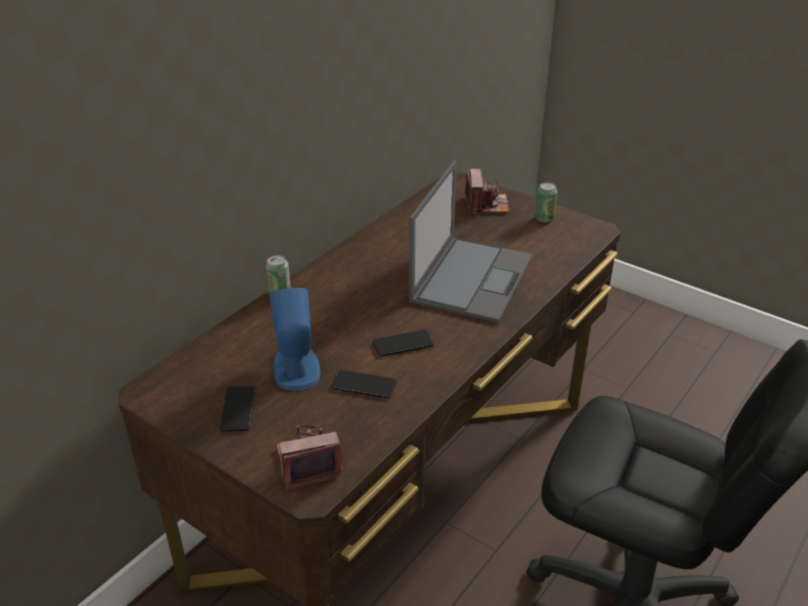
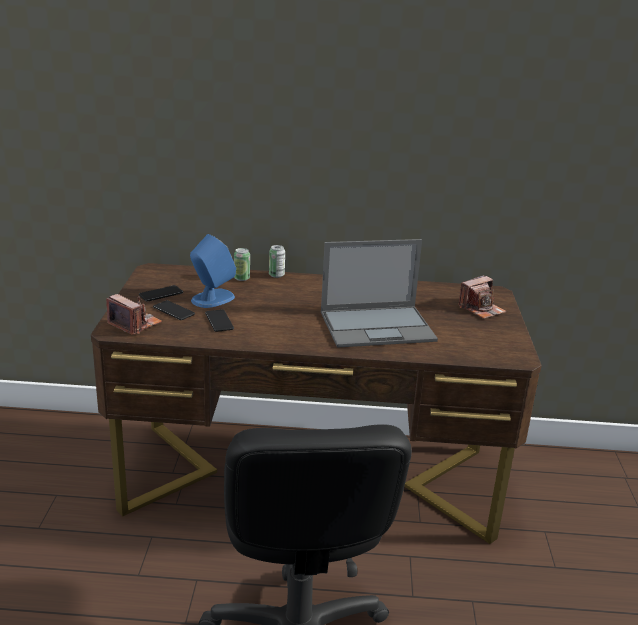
camera: 55 degrees right, 10 degrees down
(403, 344) = (273, 322): phone -> phone (173, 311)
(544, 218) = (499, 334): can -> can (241, 278)

